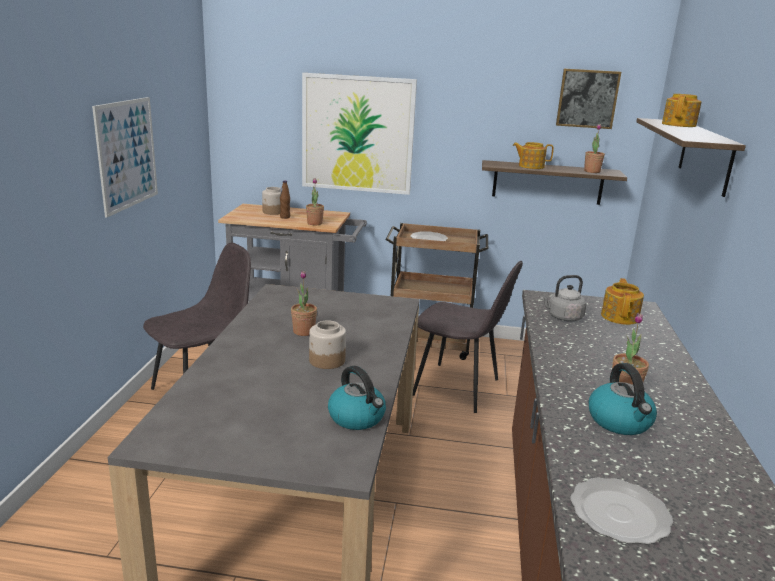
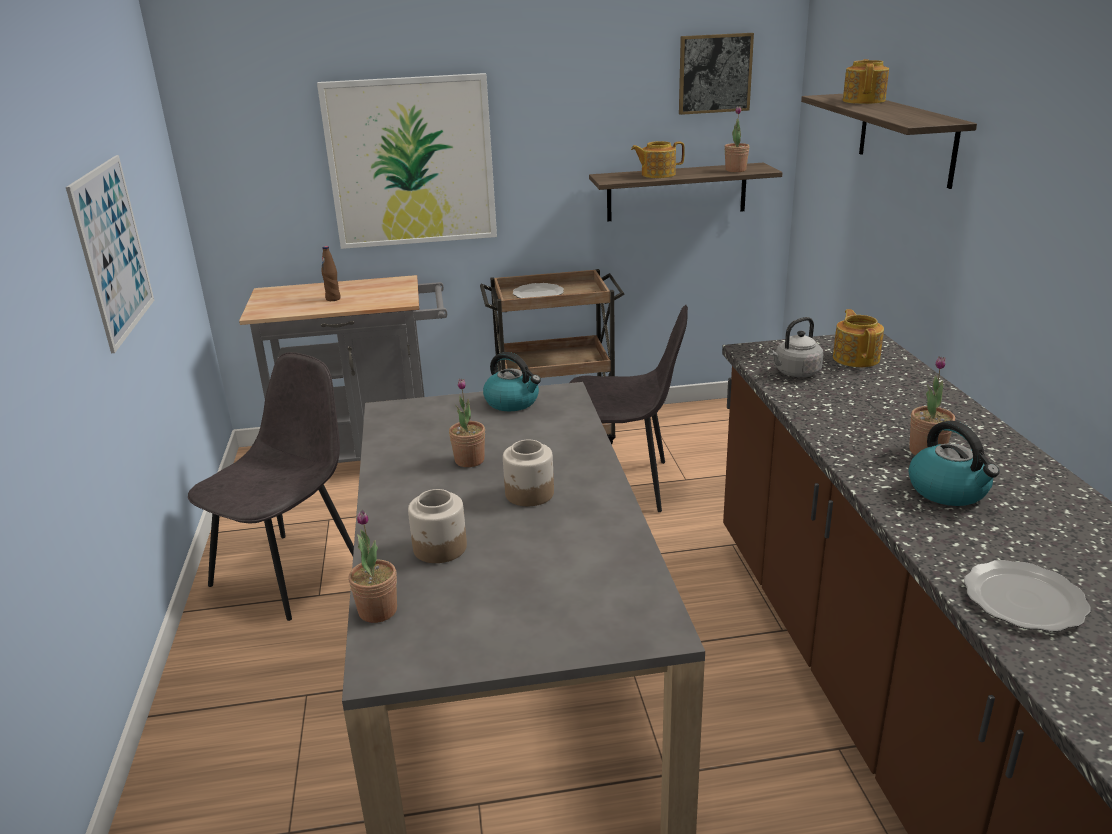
camera: 15 degrees left, 5 degrees up
(273, 212) = (310, 293): jar -> jar (440, 548)
(314, 223) = (382, 300): potted plant -> potted plant (378, 611)
(357, 418) = (623, 560): kettle -> kettle (513, 402)

